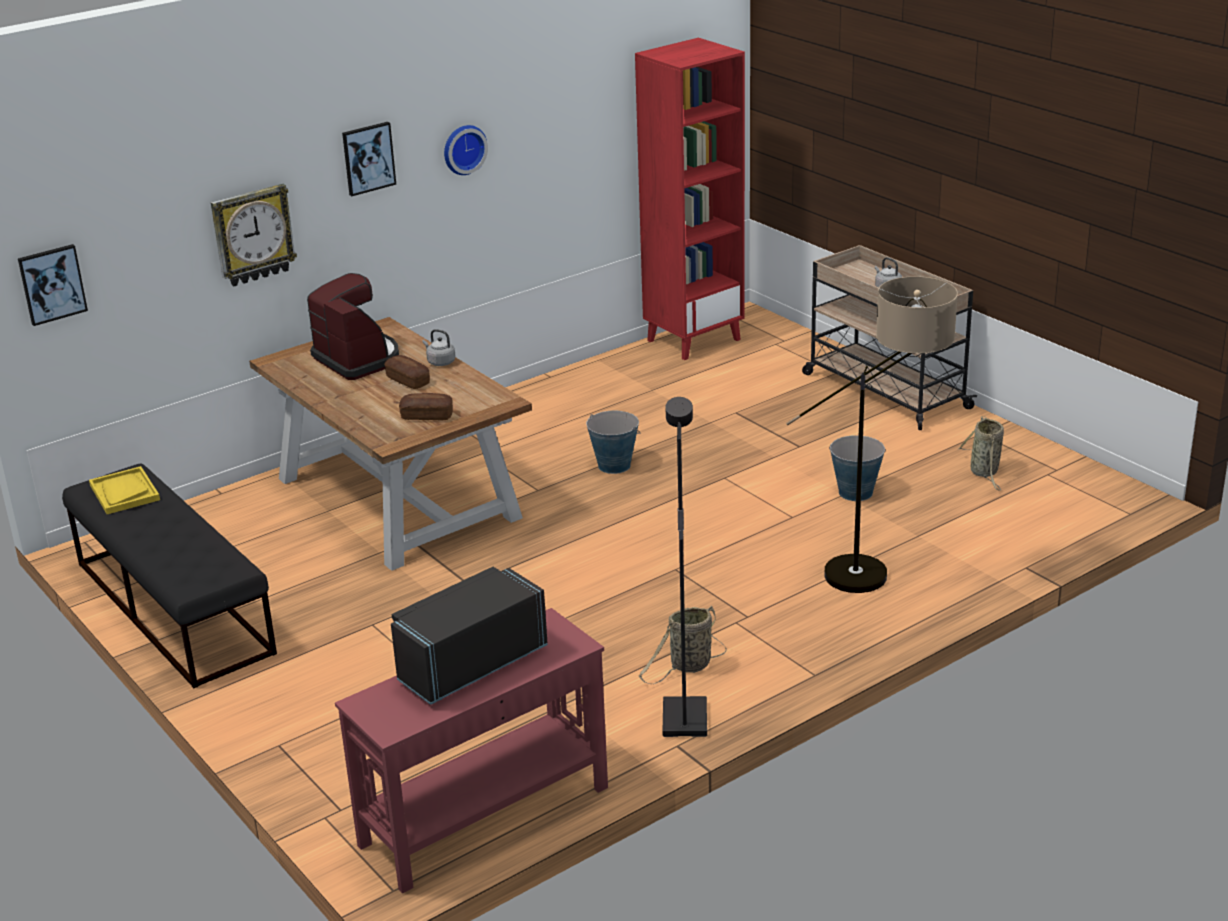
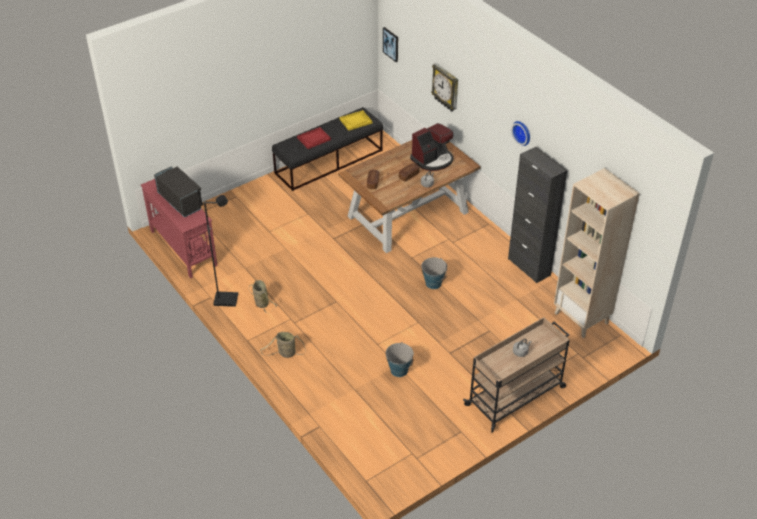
camera: 90 degrees right, 15 degrees up
(177, 544) = (314, 139): none -> red tray
(368, 158) = (487, 99): picture -> none
(567, 379) = (529, 267): none -> black cabinet
(694, 340) = (582, 318): red bookcase -> beige bookcase
(881, 579) = (317, 370): floor lamp -> none
(984, 473) = (415, 426): basket -> basket (285, 353)

